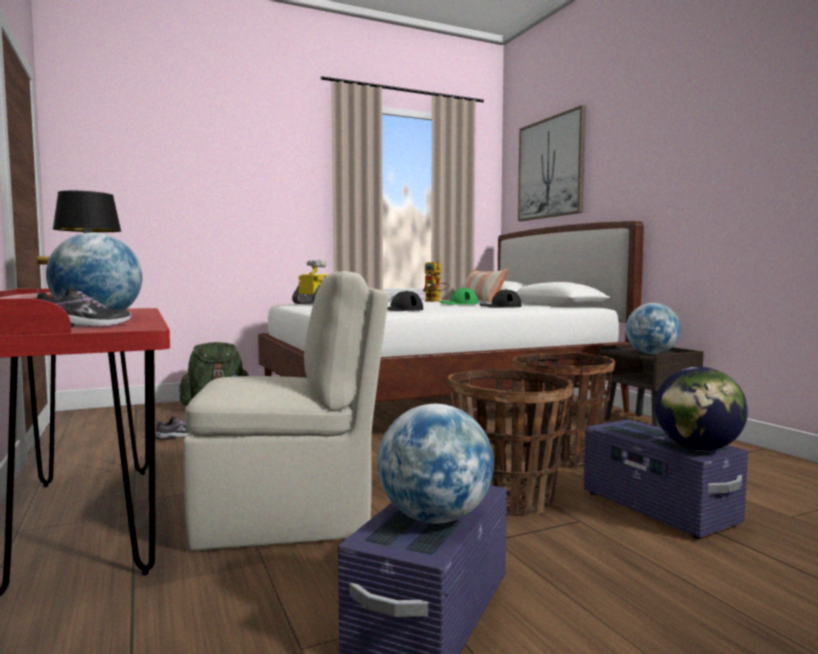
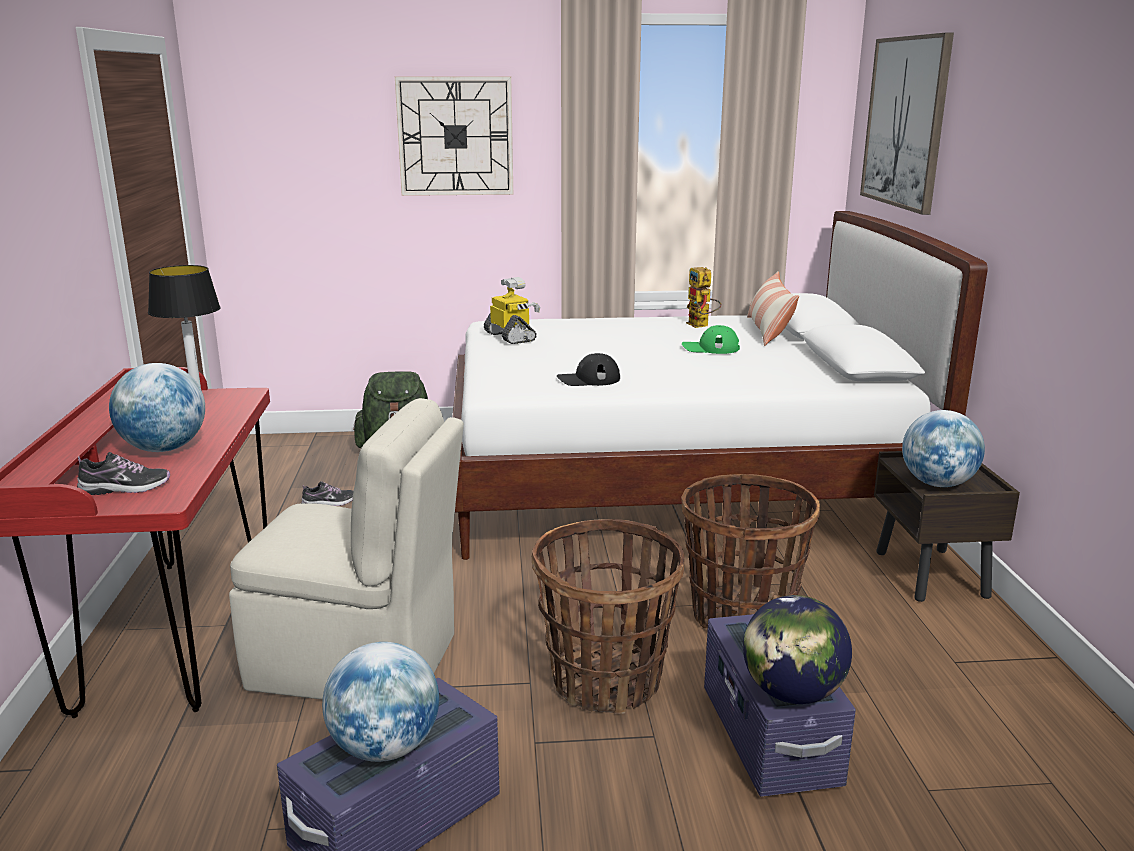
camera: 20 degrees right, 15 degrees up
(256, 174) = (455, 136): none -> wall clock
(500, 306) = (750, 371): black cap -> none

